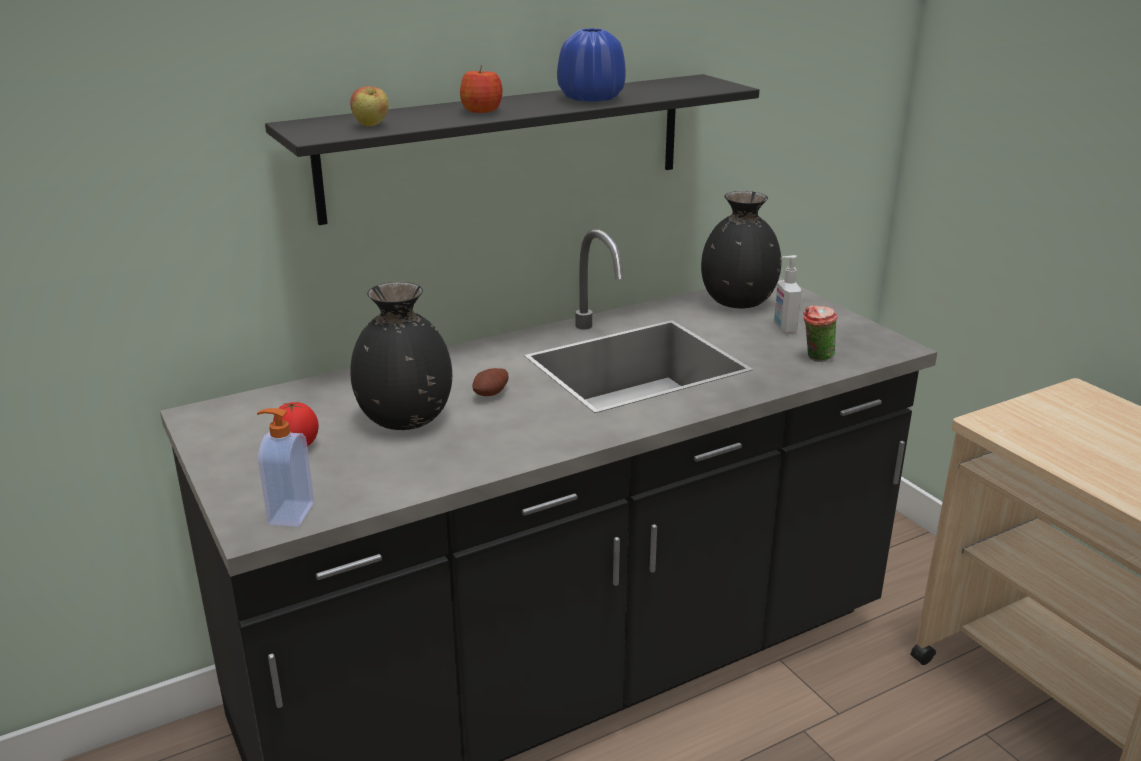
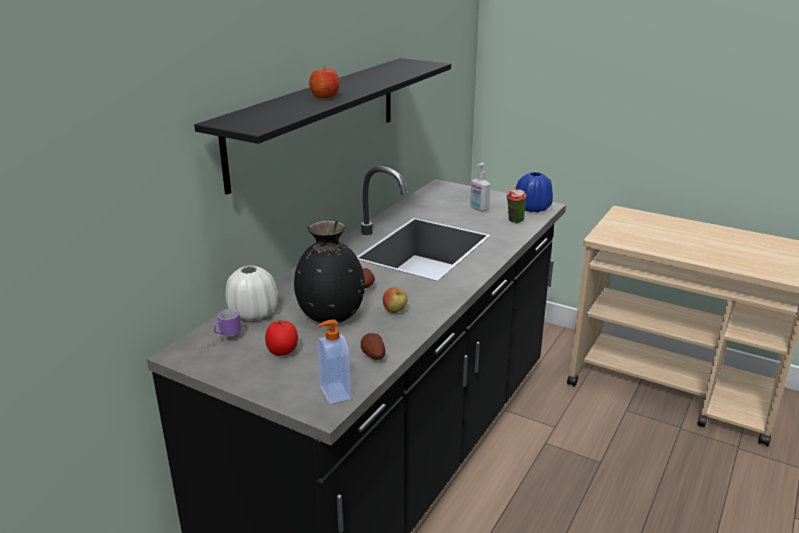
camera: 30 degrees left, 0 degrees up
(250, 413) = (220, 341): none -> mug
(325, 391) = (253, 313): none -> white vase
(371, 126) = (277, 115): apple -> apple (395, 311)
(389, 484) = (372, 356): none -> potato
(591, 98) = (372, 80): blue vase -> blue vase (532, 208)
(738, 302) = (437, 199): black vase -> none

